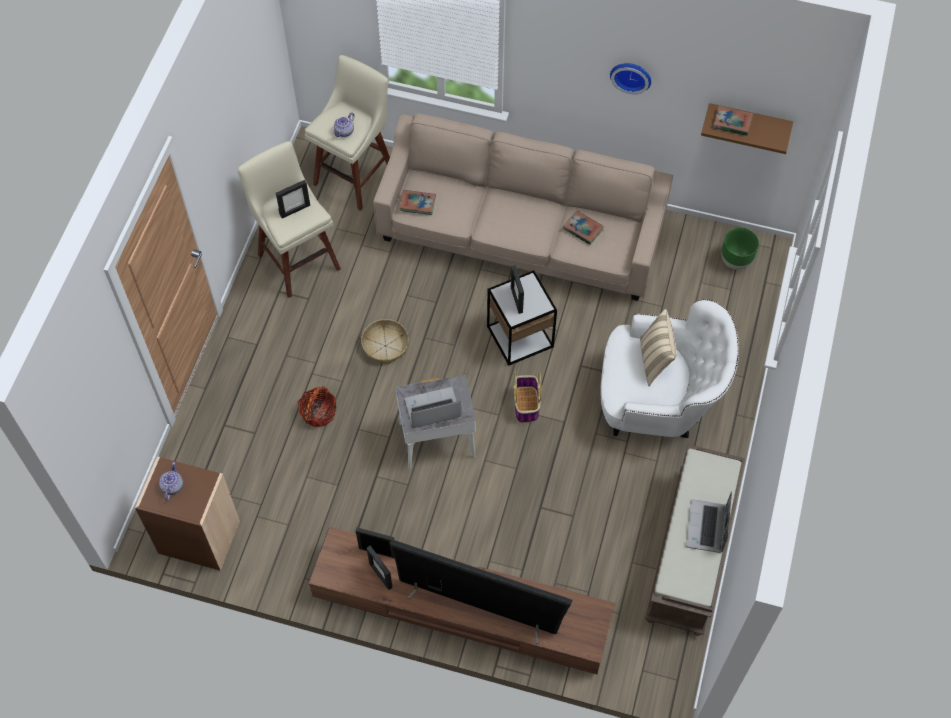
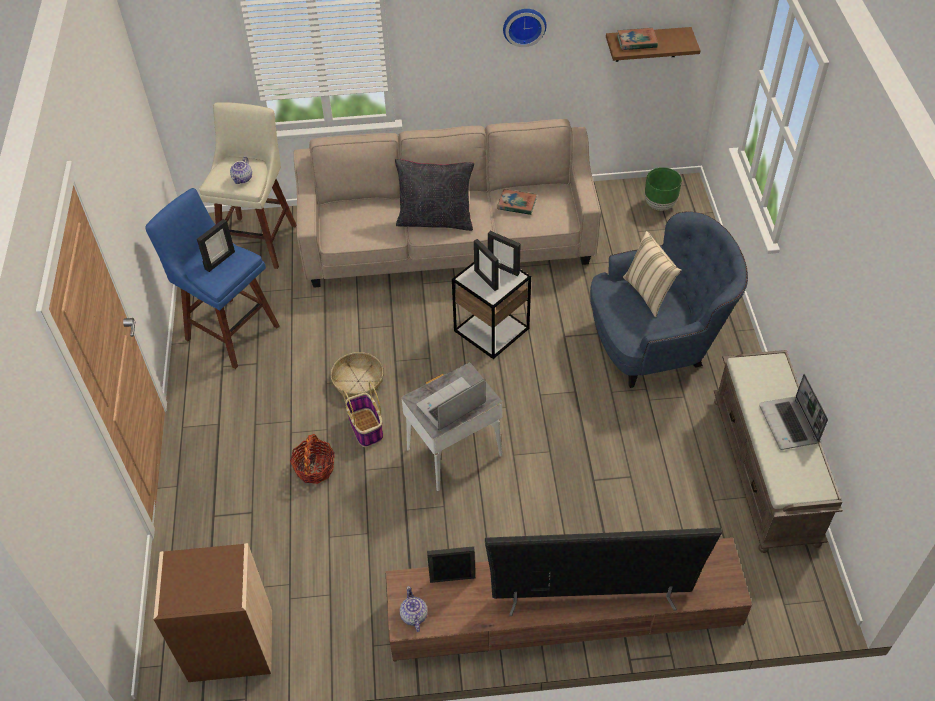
camera: 20 degrees left, 10 degrees down
(172, 486) = (191, 579): teapot -> teapot (413, 616)
(298, 260) = (231, 332): beige stool -> blue stool
(381, 575) = (468, 601): picture frame -> picture frame (504, 267)
(417, 204) = (342, 230): book -> none
(503, 221) = (435, 220): none -> black pillow
(526, 405) = (529, 389): basket -> basket (366, 428)
(658, 402) = (656, 344): white armchair -> blue armchair

